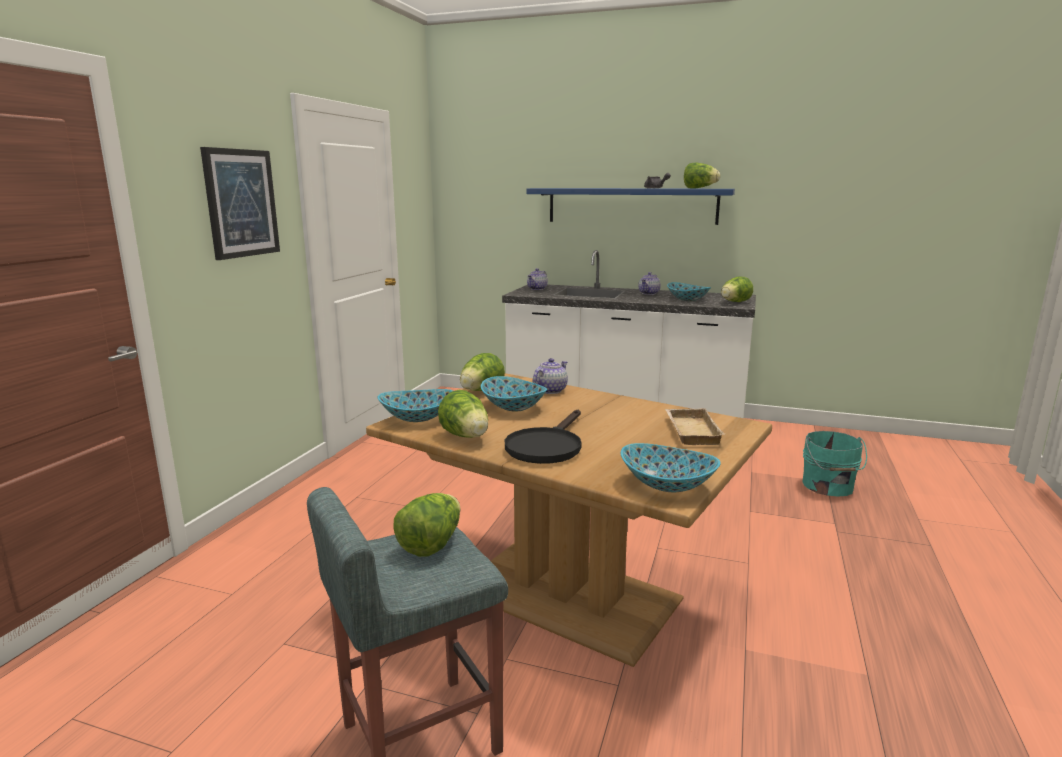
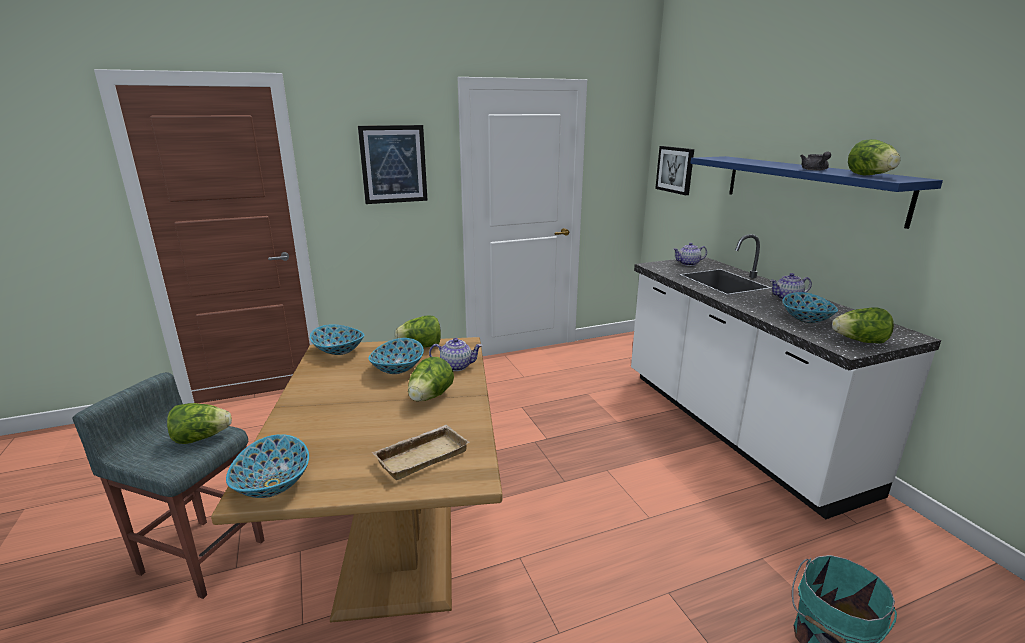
camera: 50 degrees right, 5 degrees up
(466, 436) = (316, 377): lettuce -> lettuce (430, 397)
(474, 206) = (675, 170): none -> picture
(546, 446) = (322, 409): black frying pan -> none

